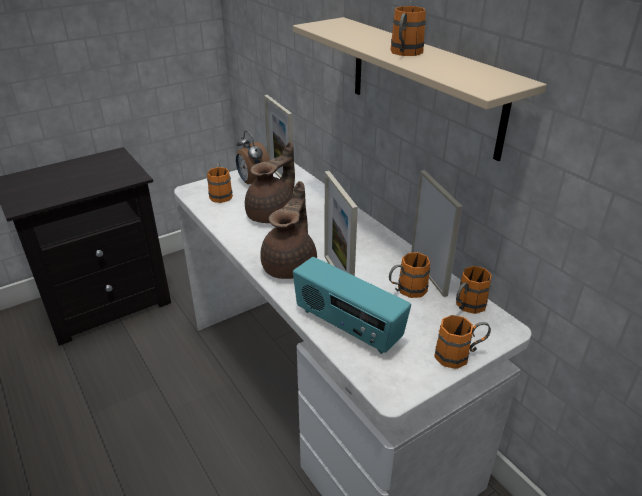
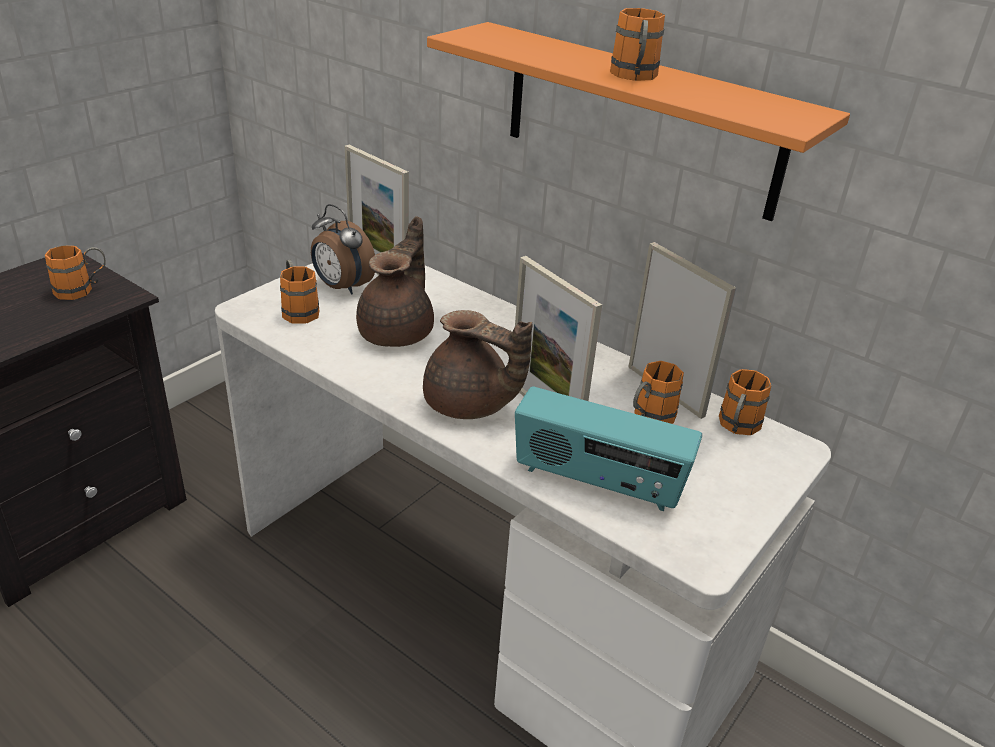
camera: 20 degrees left, 0 degrees up
(291, 265) = (469, 405): brown teapot -> brown teapot turned 120 degrees clockwise
(423, 85) = (639, 120): beige shelf -> orange shelf
(459, 355) = (761, 494): orange mug -> orange mug (82, 289)

